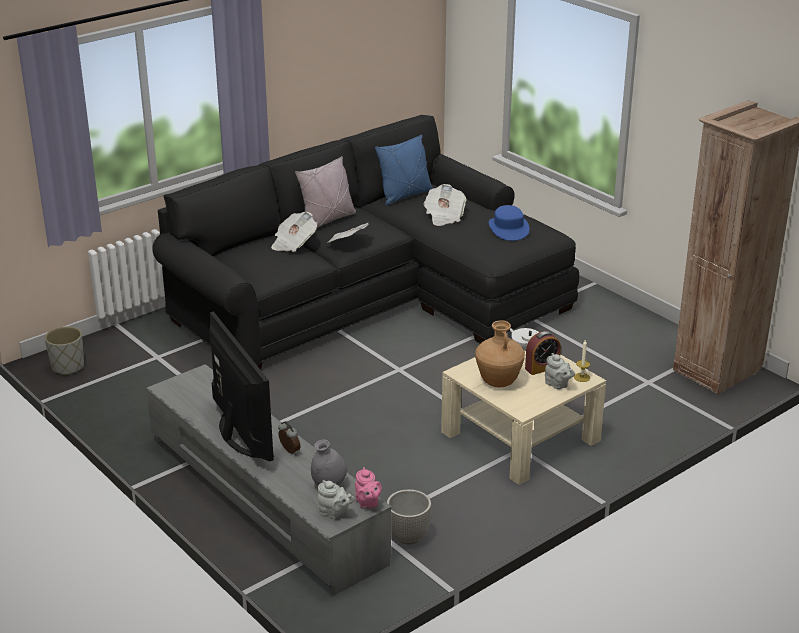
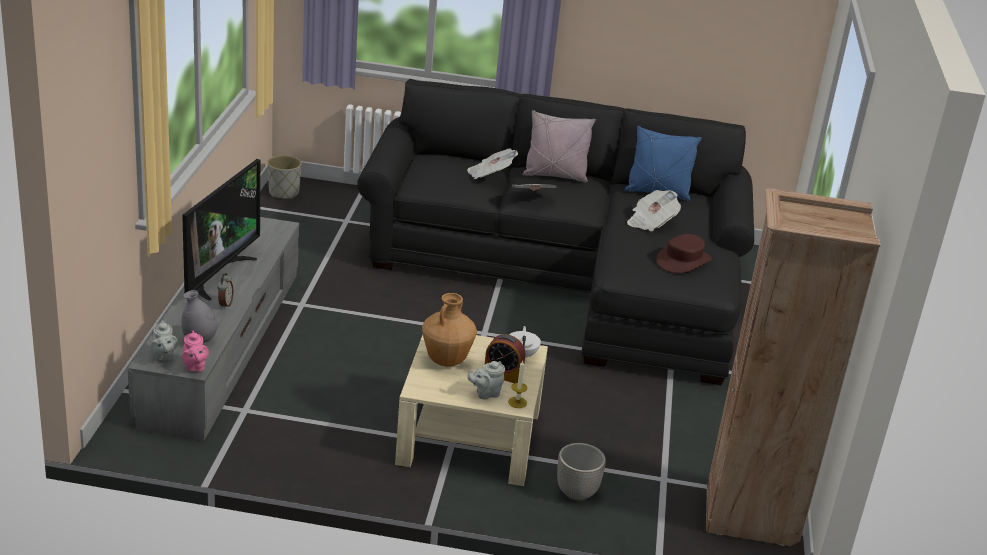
camera: 45 degrees right, 0 degrees up
(367, 503) = (194, 367): pink teapot -> pink teapot turned 45 degrees counterclockwise
(408, 537) = (251, 434): planter -> planter (576, 492)
(508, 229) = (683, 260): blue hat -> brown hat
(558, 385) = (485, 393): grey teapot -> grey teapot turned 60 degrees clockwise

